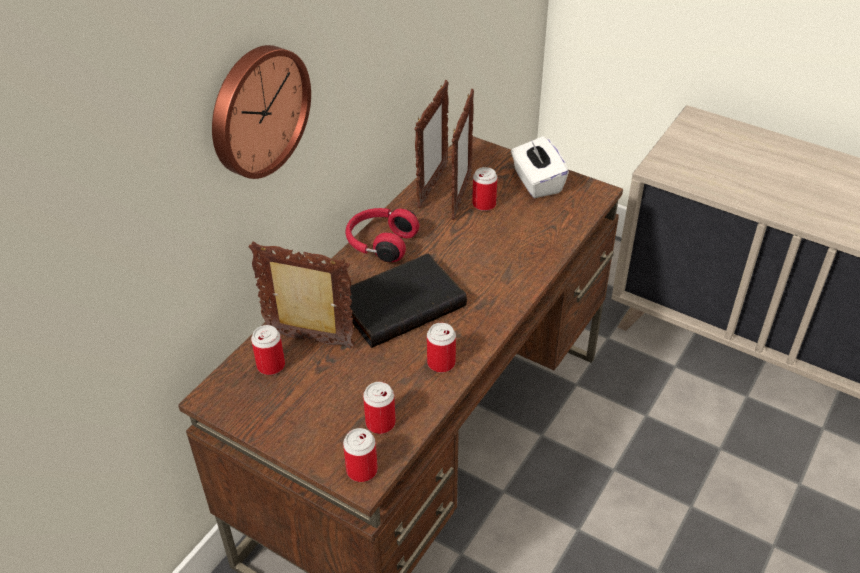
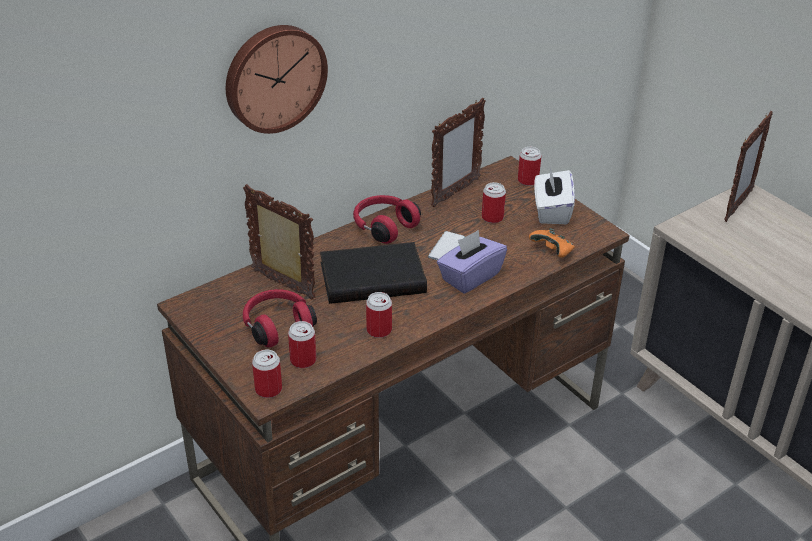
camera: 20 degrees right, 5 degrees down
(271, 365) = (242, 295): can -> can (528, 180)
(330, 391) = (277, 326): none -> red headphones
(457, 249) = (446, 247): none -> phone
(461, 197) = (475, 207): picture frame -> picture frame (737, 206)
(499, 275) = (470, 276): none -> purple tissue box
(563, 226) = (552, 252): none -> orange game controller

